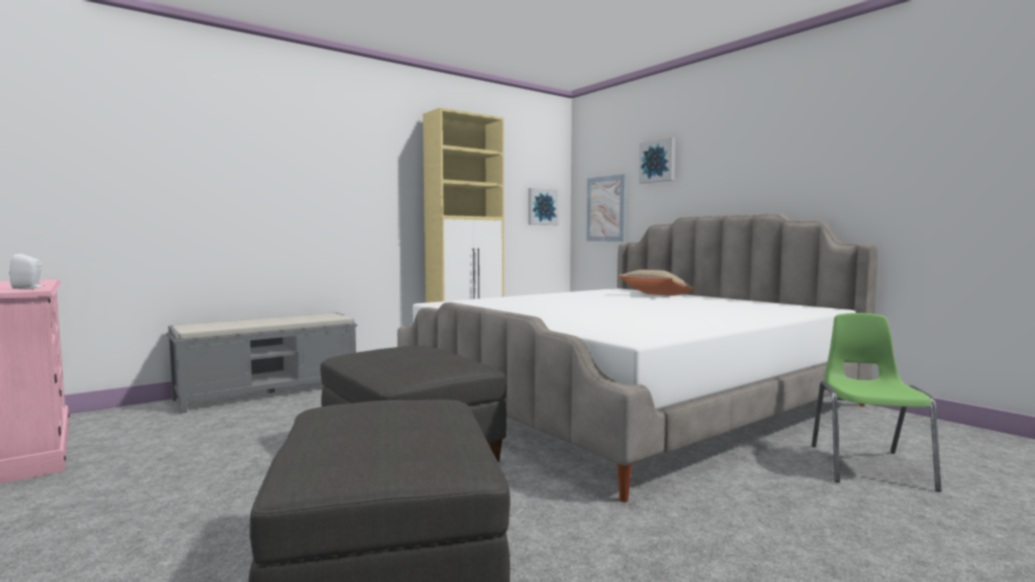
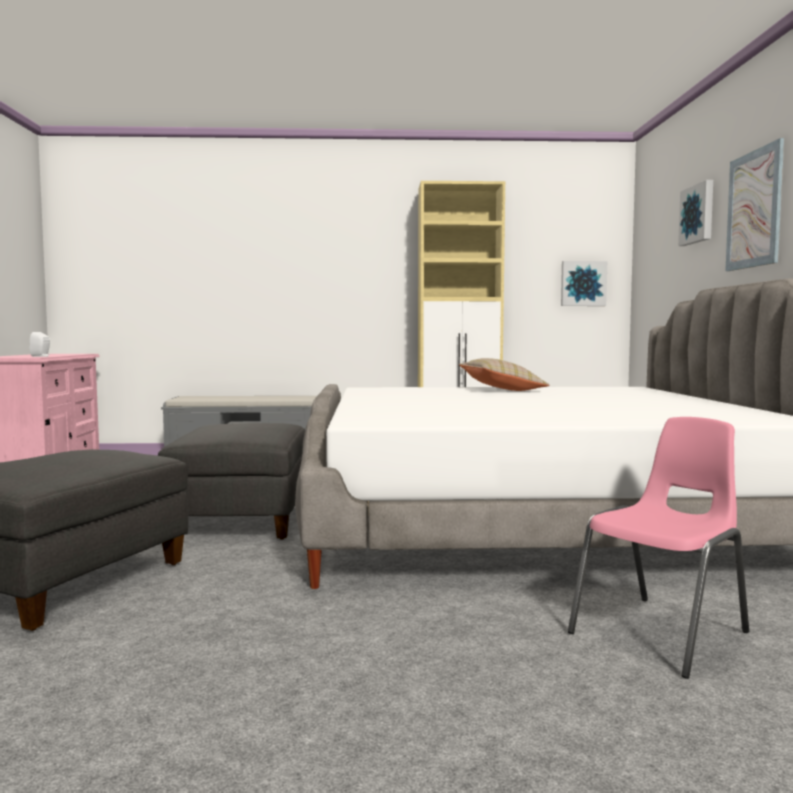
camera: 35 degrees right, 0 degrees up
(606, 209) = (656, 283): picture -> picture (754, 209)
(656, 295) = (642, 394): beige pillow -> beige pillow (501, 390)
(868, 466) = (663, 633): green chair -> pink chair

